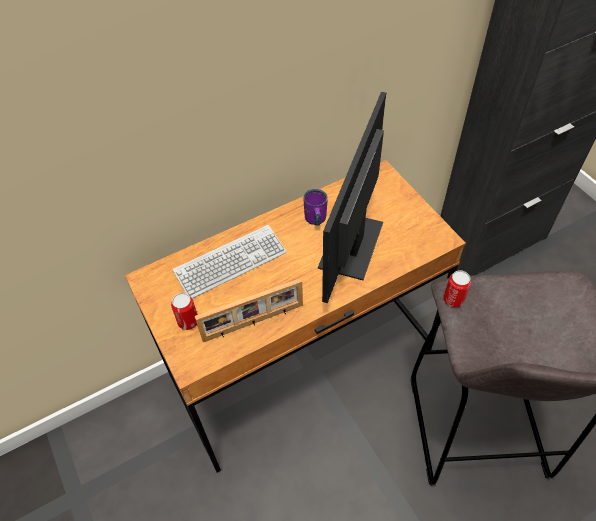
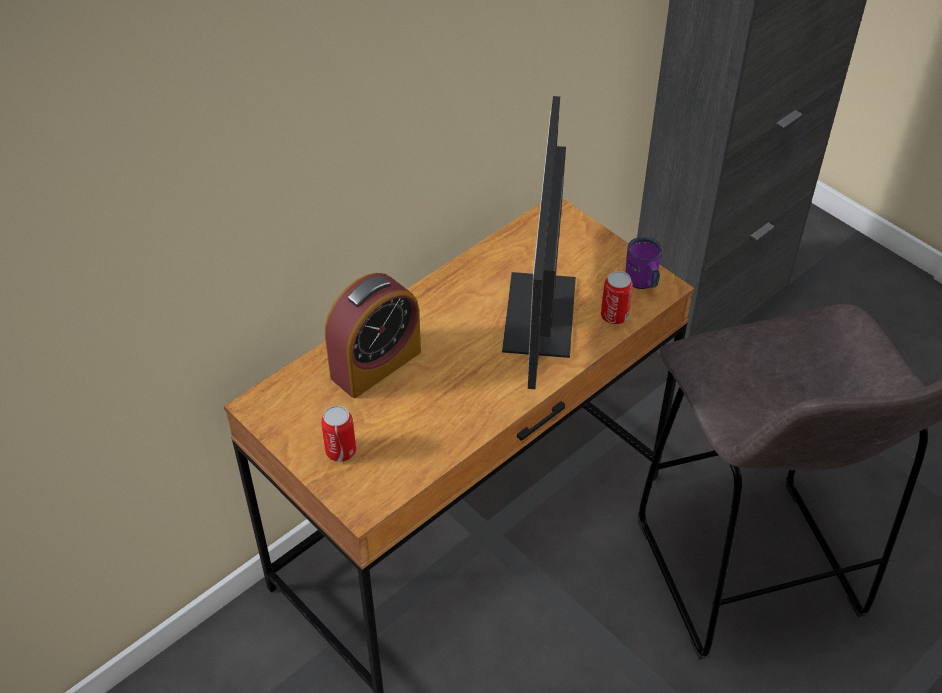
camera: 15 degrees left, 5 degrees down
(230, 262) = (376, 364): keyboard -> alarm clock
(253, 323) = (434, 437): picture frame -> none
(315, 220) = (480, 289): purple mug -> purple mug (642, 283)
(453, 299) = (696, 363): can -> can (614, 316)

